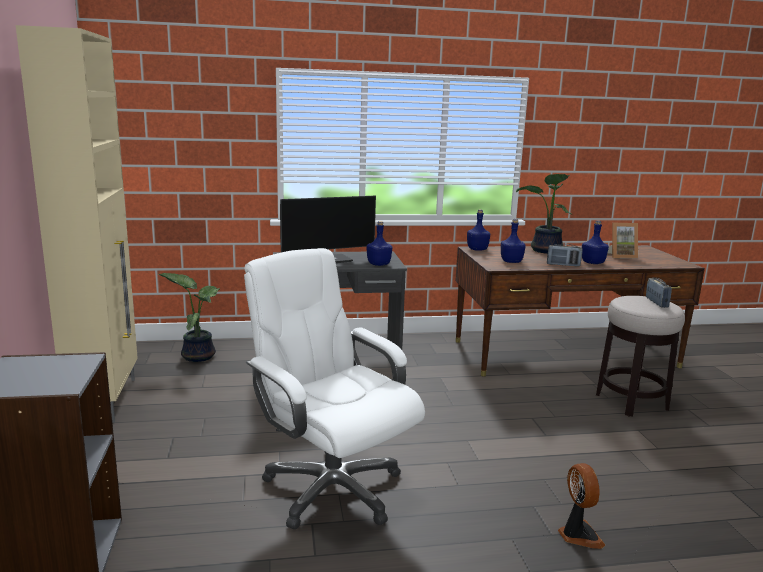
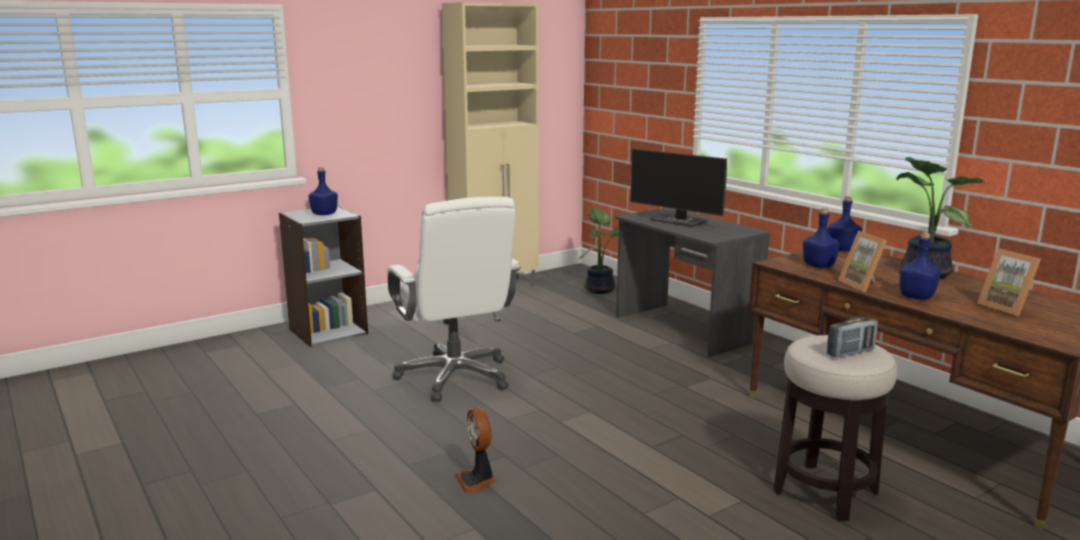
camera: 65 degrees right, 0 degrees up
(331, 488) = (455, 377): white office chair -> white office chair turned 135 degrees clockwise
(379, 264) = (704, 234): blue bottle -> blue bottle (324, 214)
(563, 265) = (863, 285): radio -> picture frame
(578, 535) = (477, 480): fan -> fan turned 105 degrees clockwise

